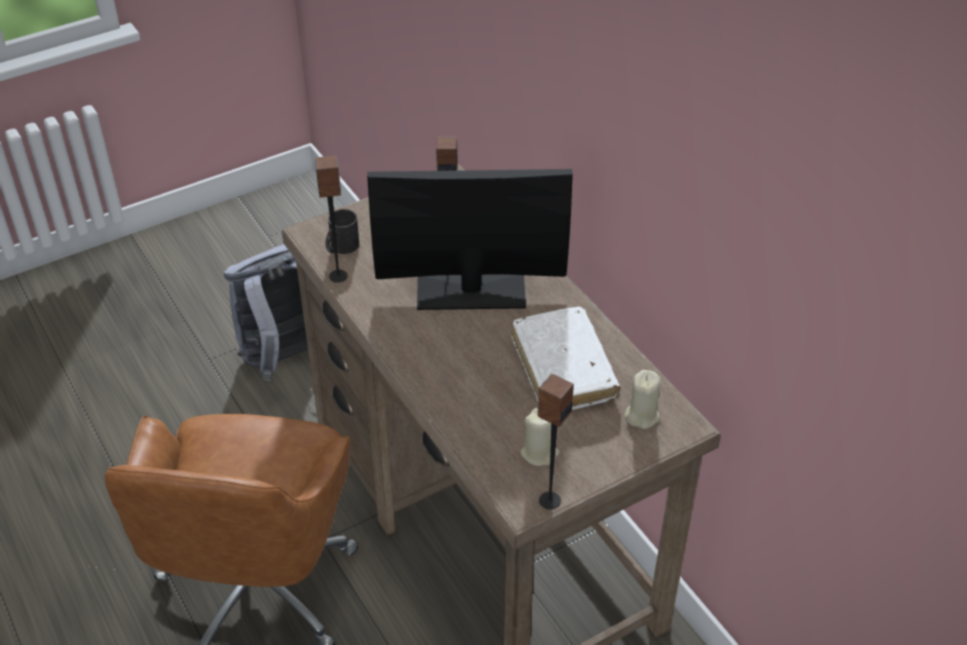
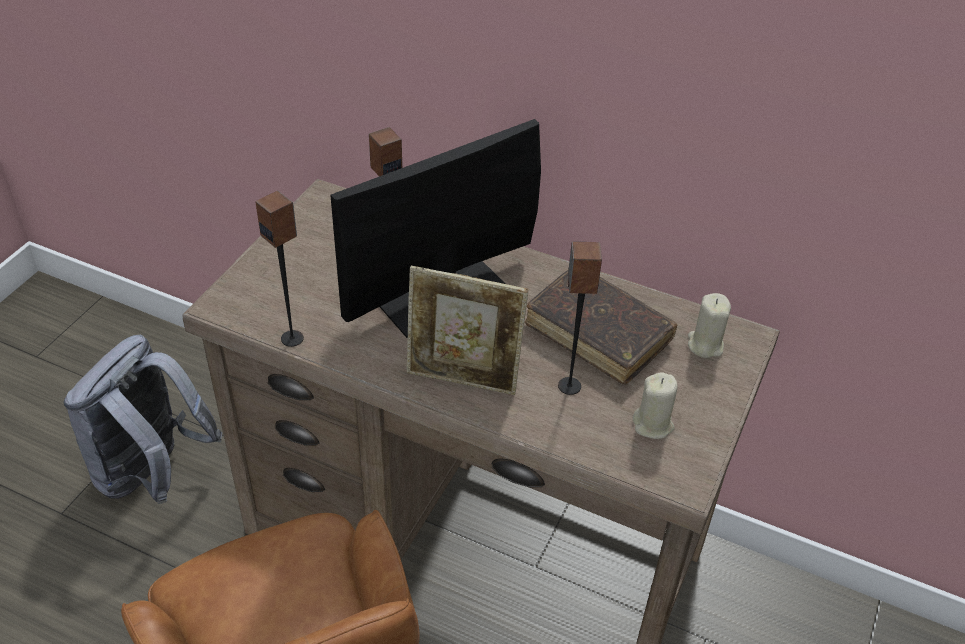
camera: 35 degrees left, 0 degrees up
(341, 248) = (268, 308): black mug -> none
(430, 357) = (463, 379): none -> picture frame
(549, 500) = (703, 466): speaker -> speaker (569, 386)
(563, 369) = (598, 333): white book -> brown book

